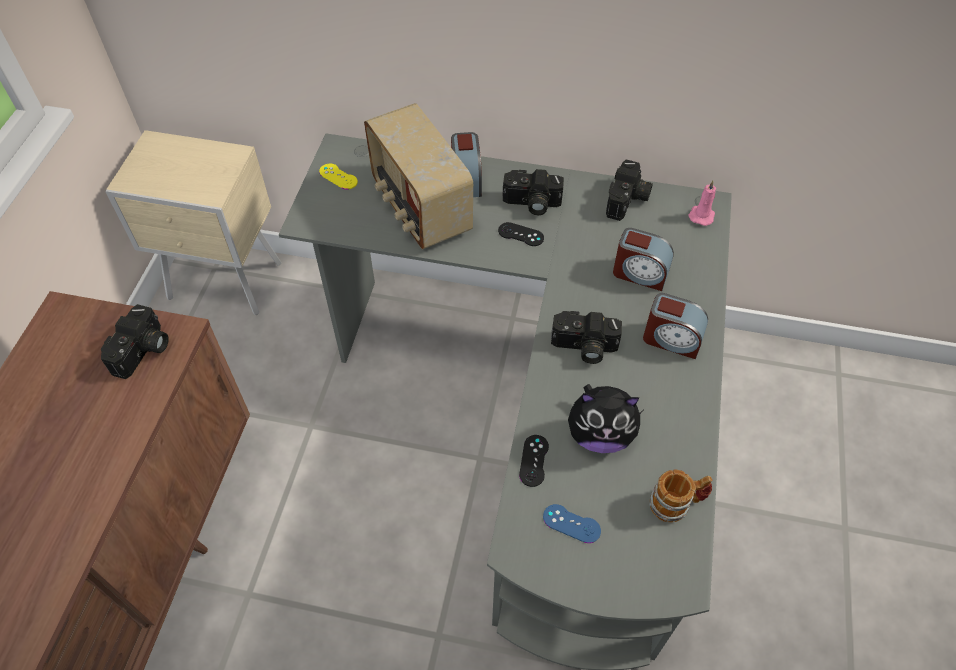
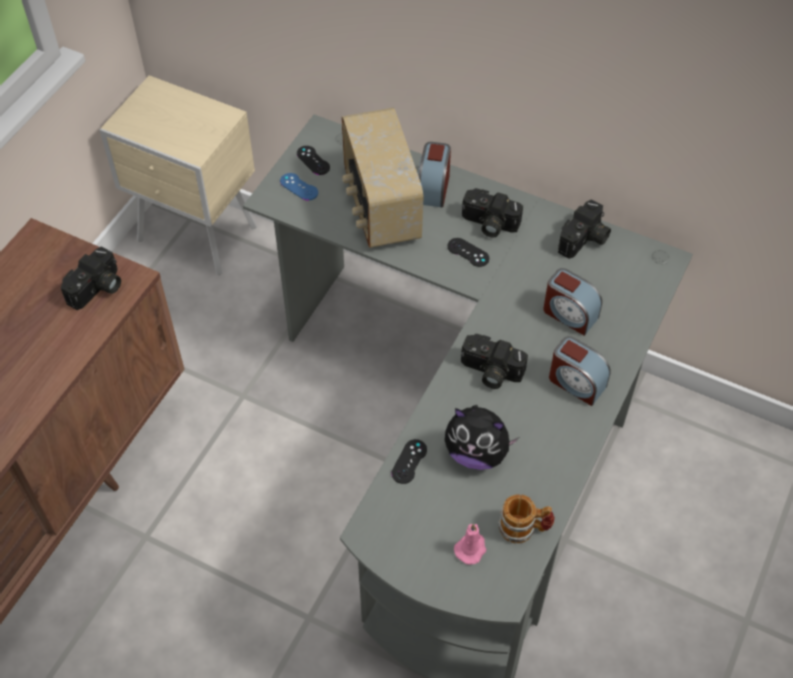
camera: 15 degrees right, 0 degrees up
(338, 176) = (313, 160): yellow game controller -> black game controller
(571, 523) = (424, 522): blue game controller -> blue game controller (299, 187)
(701, 215) = (653, 270): pink candle -> pink candle (471, 548)

